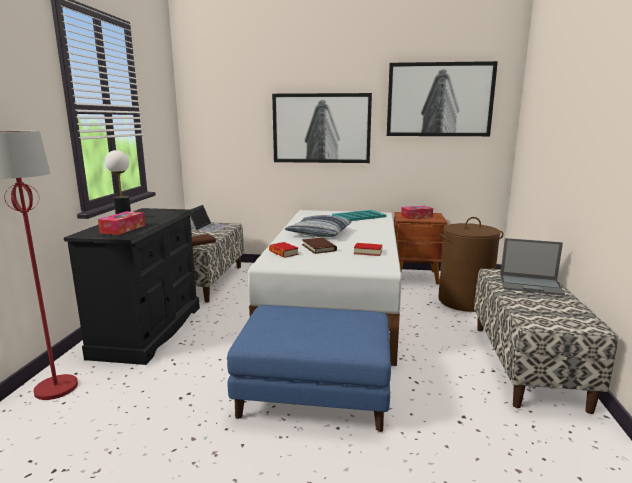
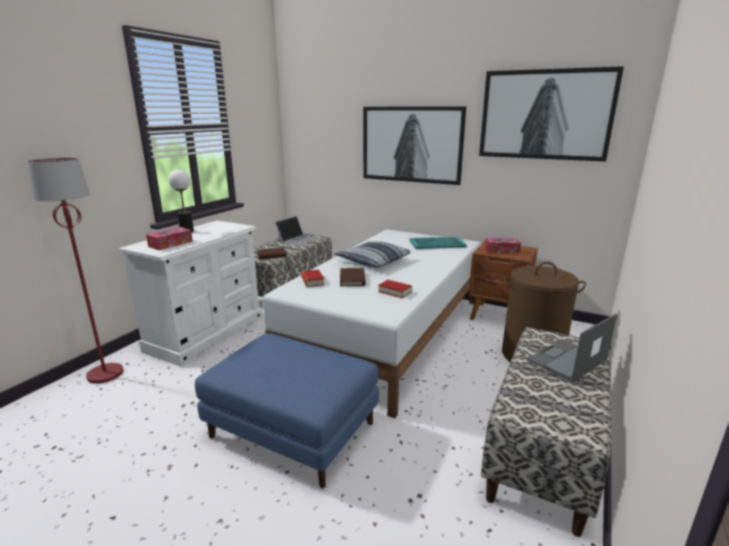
camera: 20 degrees right, 5 degrees up
(149, 330) = (207, 333): black dresser -> white dresser
(531, 285) = (566, 360): laptop -> laptop turned 105 degrees clockwise

